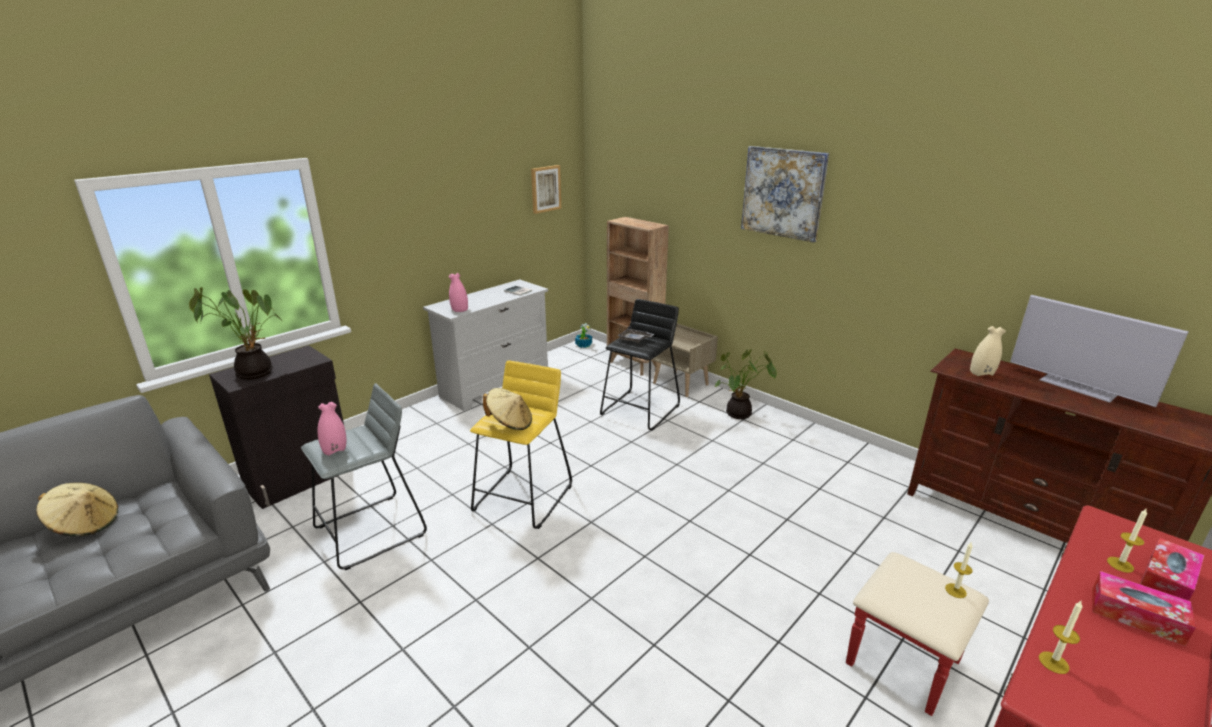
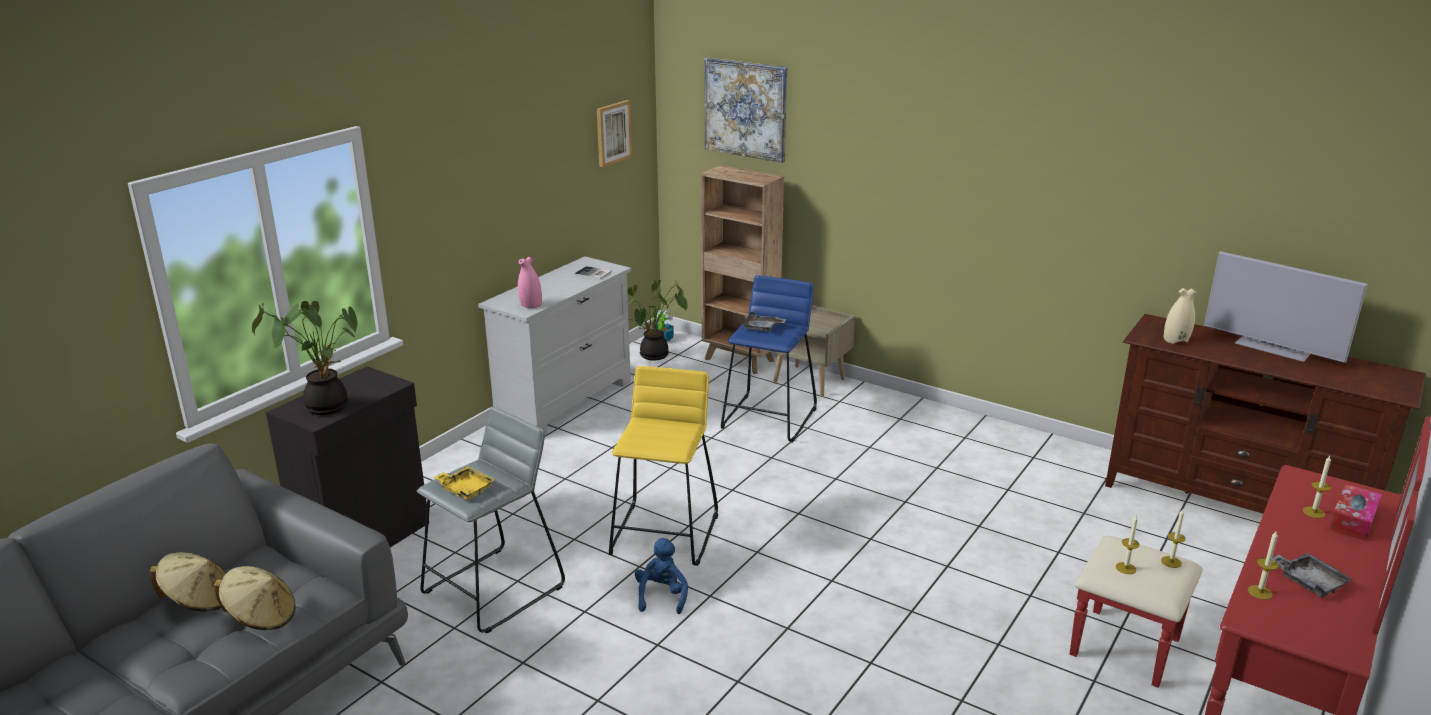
camera: 10 degrees left, 0 degrees up
(335, 450) = (465, 489): pink vase -> yellow tray
(498, 553) = (662, 596): none -> blue plush toy
(510, 423) = (658, 441): beige hat -> beige hat (261, 617)
(640, 410) = (769, 418): black stool -> blue stool
(738, 415) = (893, 414): potted plant -> potted plant (654, 356)
(783, 193) = (934, 137): picture -> picture (746, 109)
(906, 592) = (1125, 568): none -> candle
(1115, 655) = (1309, 581): none -> grey tray
(1136, 616) = (1326, 551): tissue box -> none

